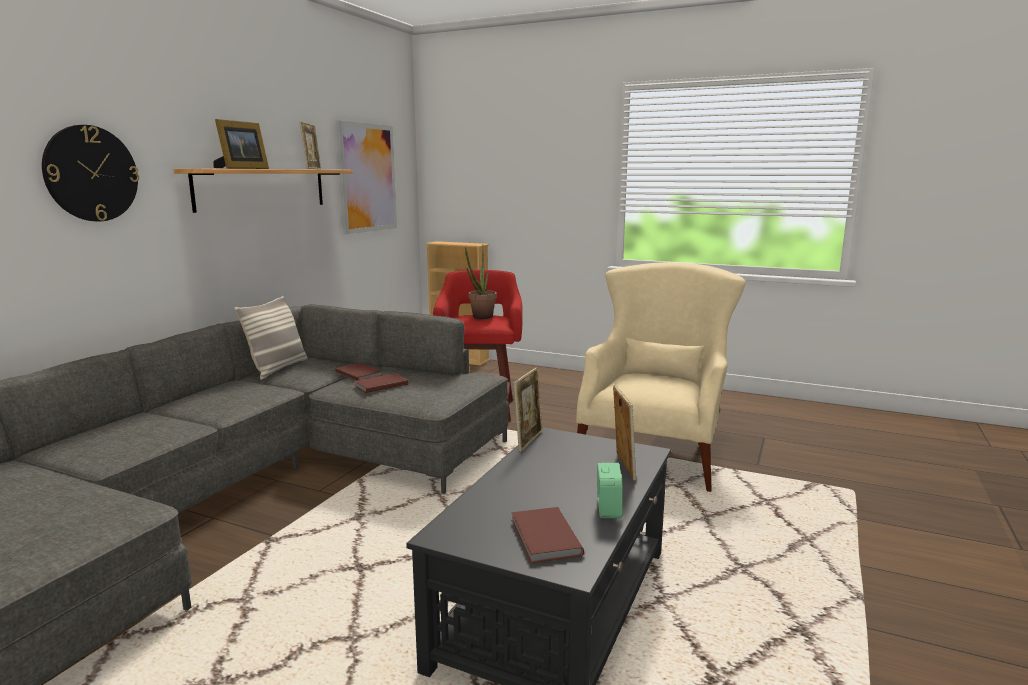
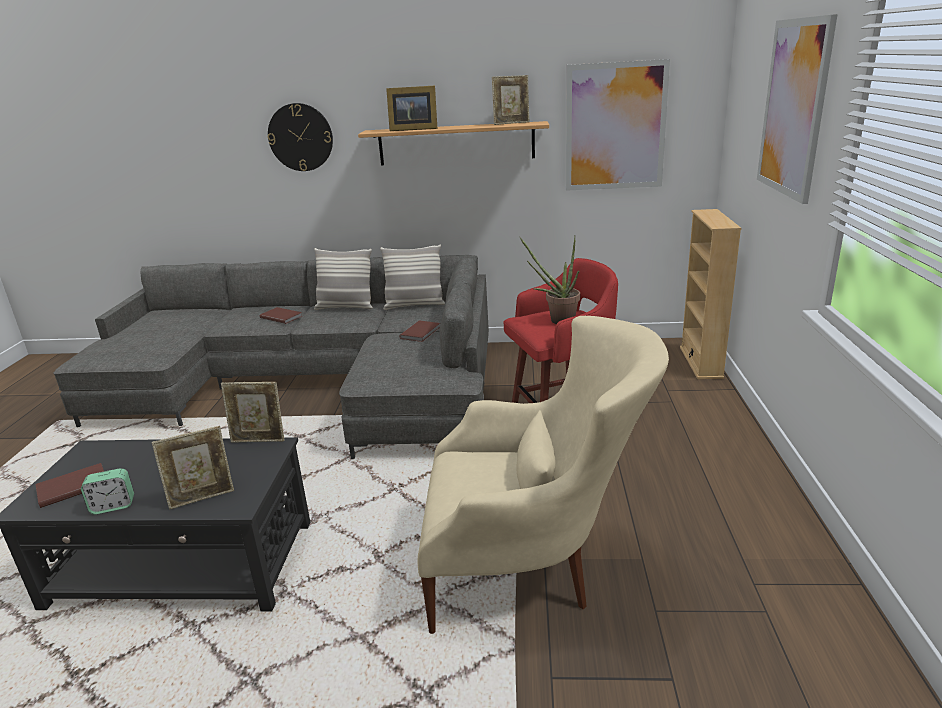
camera: 70 degrees right, 10 degrees up
(209, 393) = (345, 307): none -> pillow
(380, 385) = (396, 348): brown book -> brown book (281, 317)
(541, 155) = (794, 108): none -> picture

